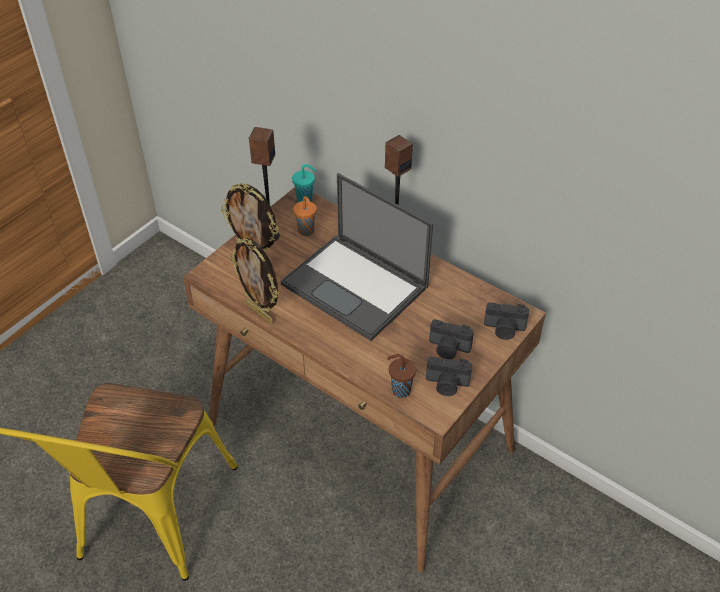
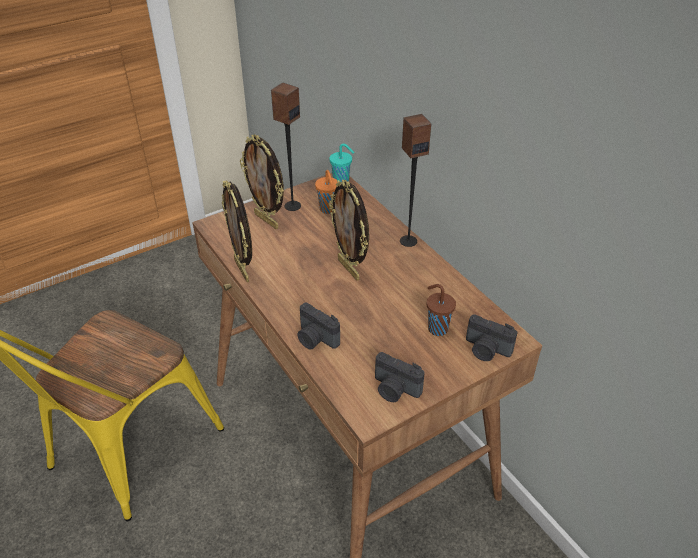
camera: 20 degrees right, 5 degrees down
(356, 286) = (349, 269): laptop -> picture frame
(400, 390) = (341, 381): brown cup -> brown cup (436, 328)
(448, 349) = (414, 353): camera -> camera (315, 339)

